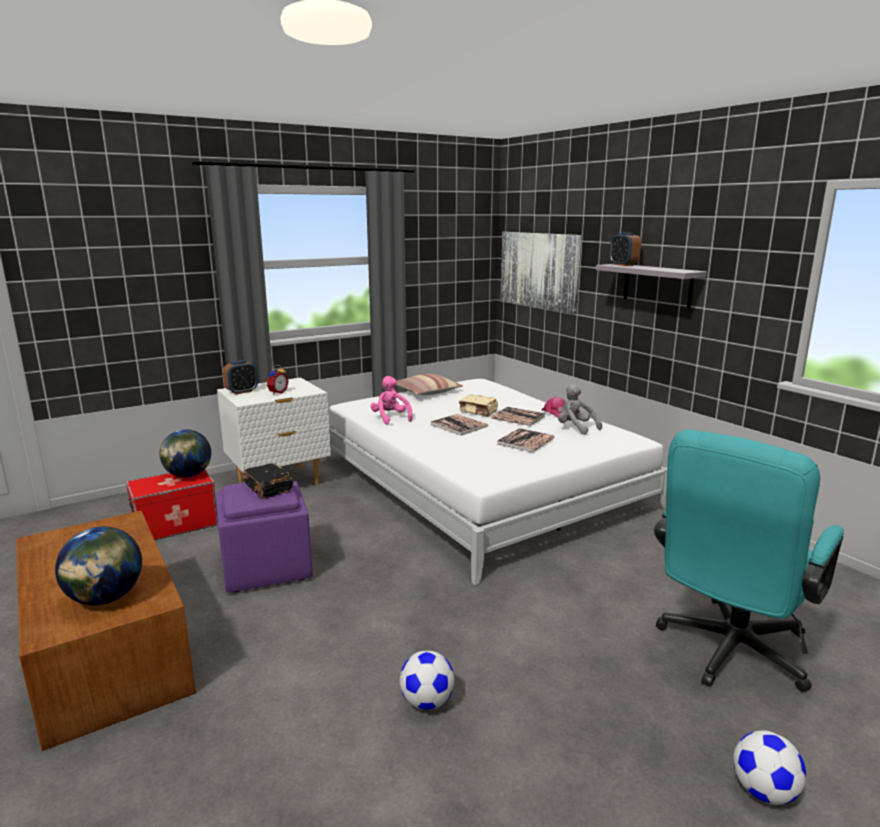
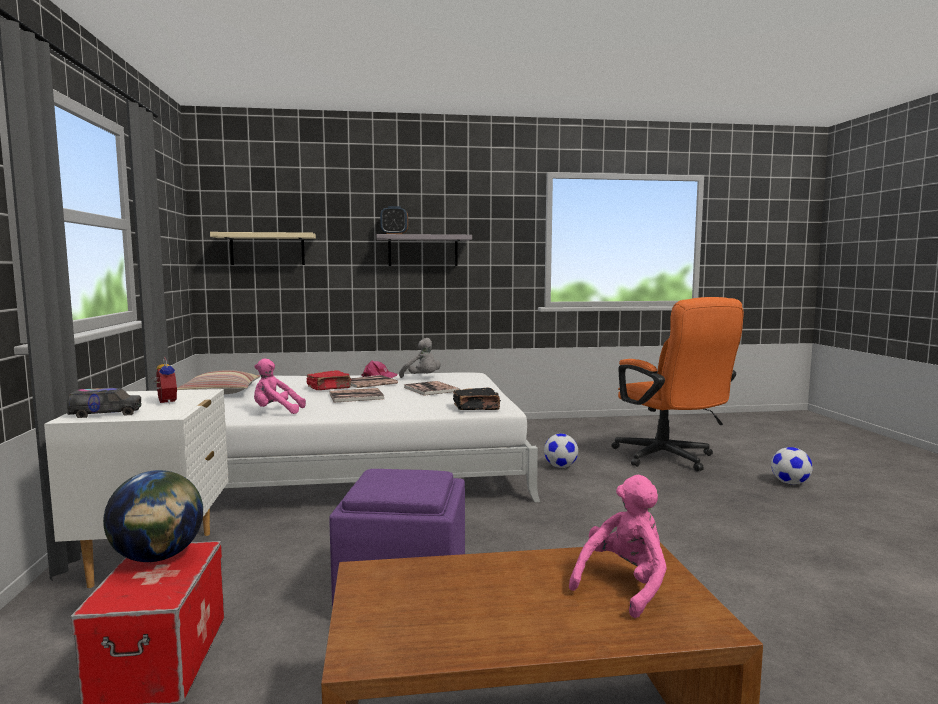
camera: 65 degrees left, 10 degrees down
(105, 598) = (624, 585): globe -> pink plush toy
(242, 391) = (106, 414): alarm clock -> toy truck
(268, 488) = (398, 476): black book -> black book (477, 408)
(427, 702) = (698, 548): football -> football (560, 467)
(478, 411) = (329, 388): beige book -> red book
(539, 270) = (267, 249): picture -> beige shelf
(575, 428) = (422, 378): grey plush toy -> grey plush toy turned 120 degrees counterclockwise
(728, 653) = (669, 459): turquoise office chair -> orange office chair

